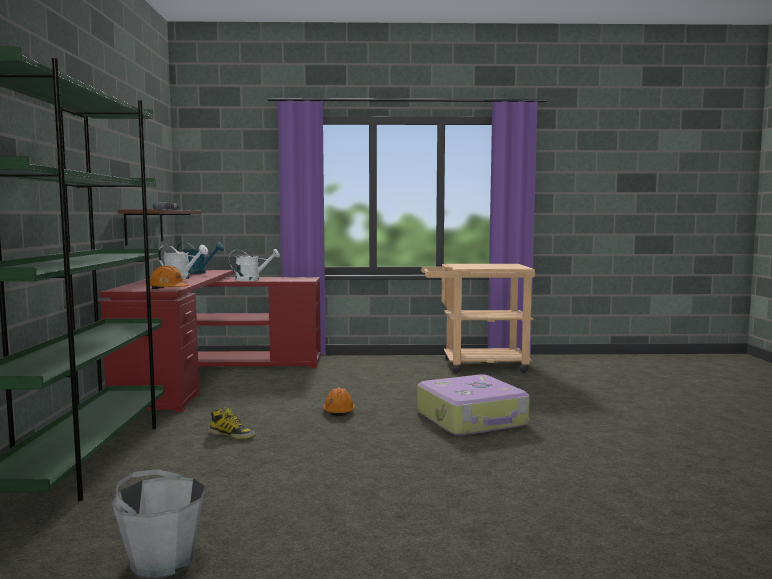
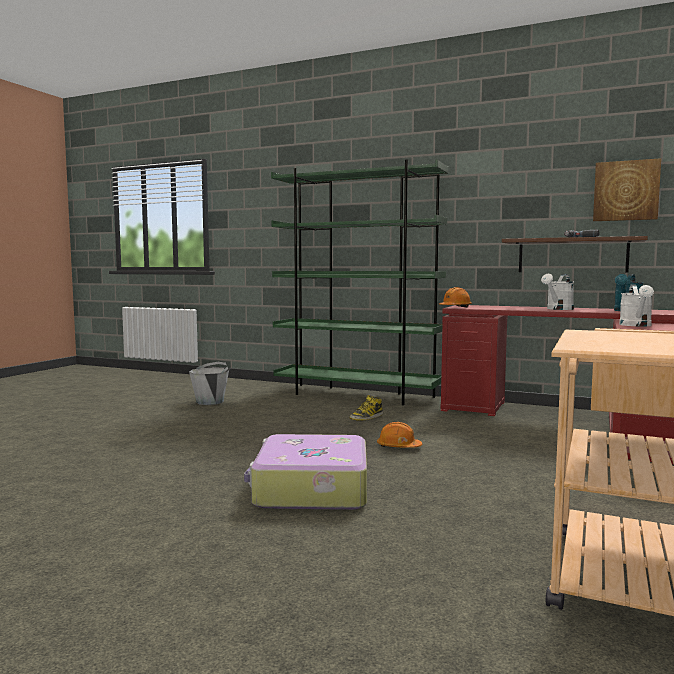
camera: 115 degrees right, 0 degrees up
(157, 168) = (626, 191): none -> picture

